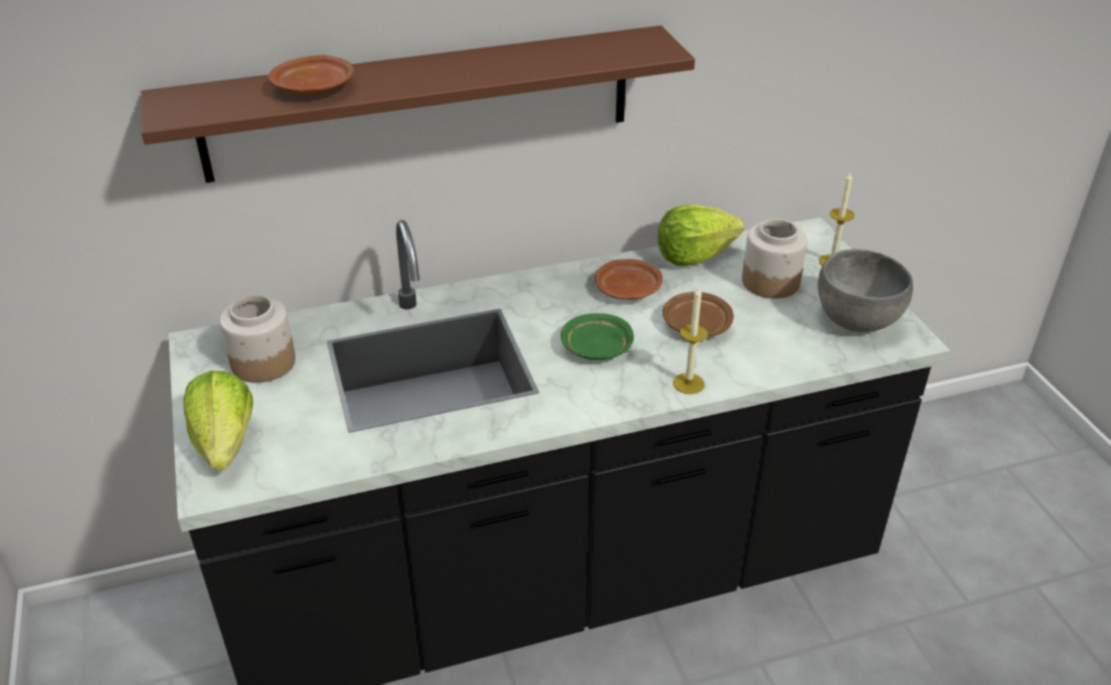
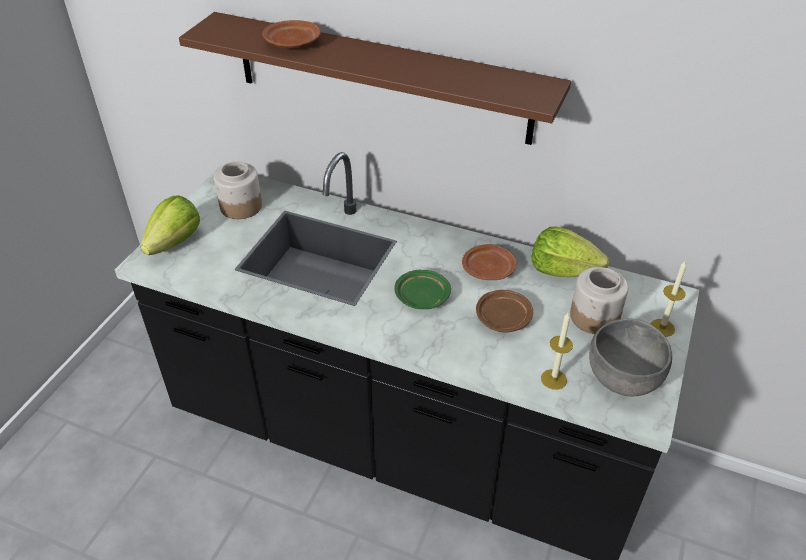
camera: 40 degrees right, 5 degrees up
(688, 383) = (448, 353): candle -> candle (553, 379)

